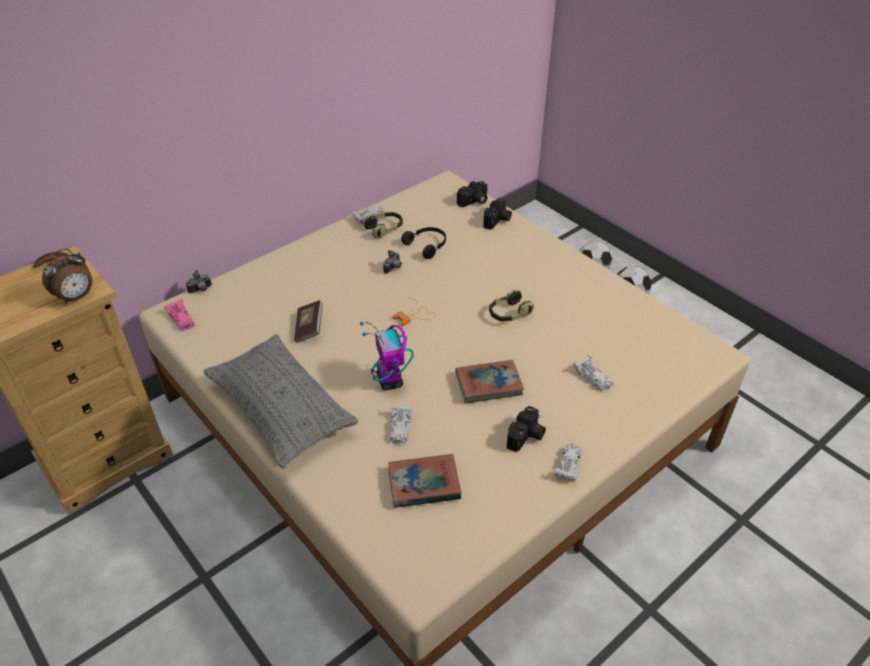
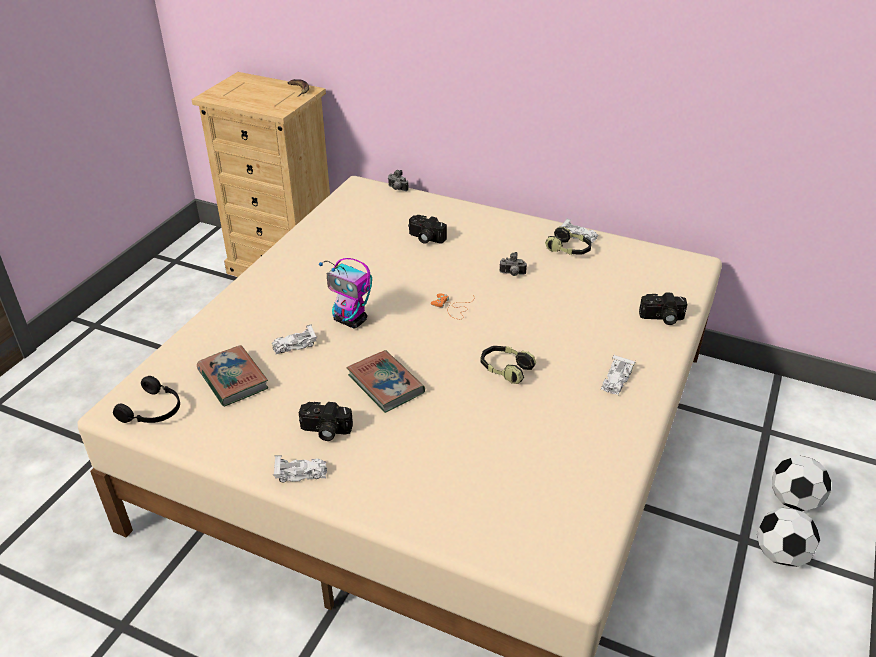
camera: 65 degrees right, 5 degrees down
(76, 297) = (267, 108): alarm clock -> none
(181, 319) = (356, 194): pink toy car -> none
(281, 410) = (282, 275): grey pillow -> none
(309, 328) = (390, 255): book -> none
(390, 381) = (351, 321): toy robot -> toy robot turned 105 degrees counterclockwise
(427, 245) = (568, 283): black headphones -> black headphones (154, 410)
(474, 202) = (679, 292): camera -> camera (425, 238)
(593, 378) = (446, 462): white toy car -> white toy car (616, 380)

